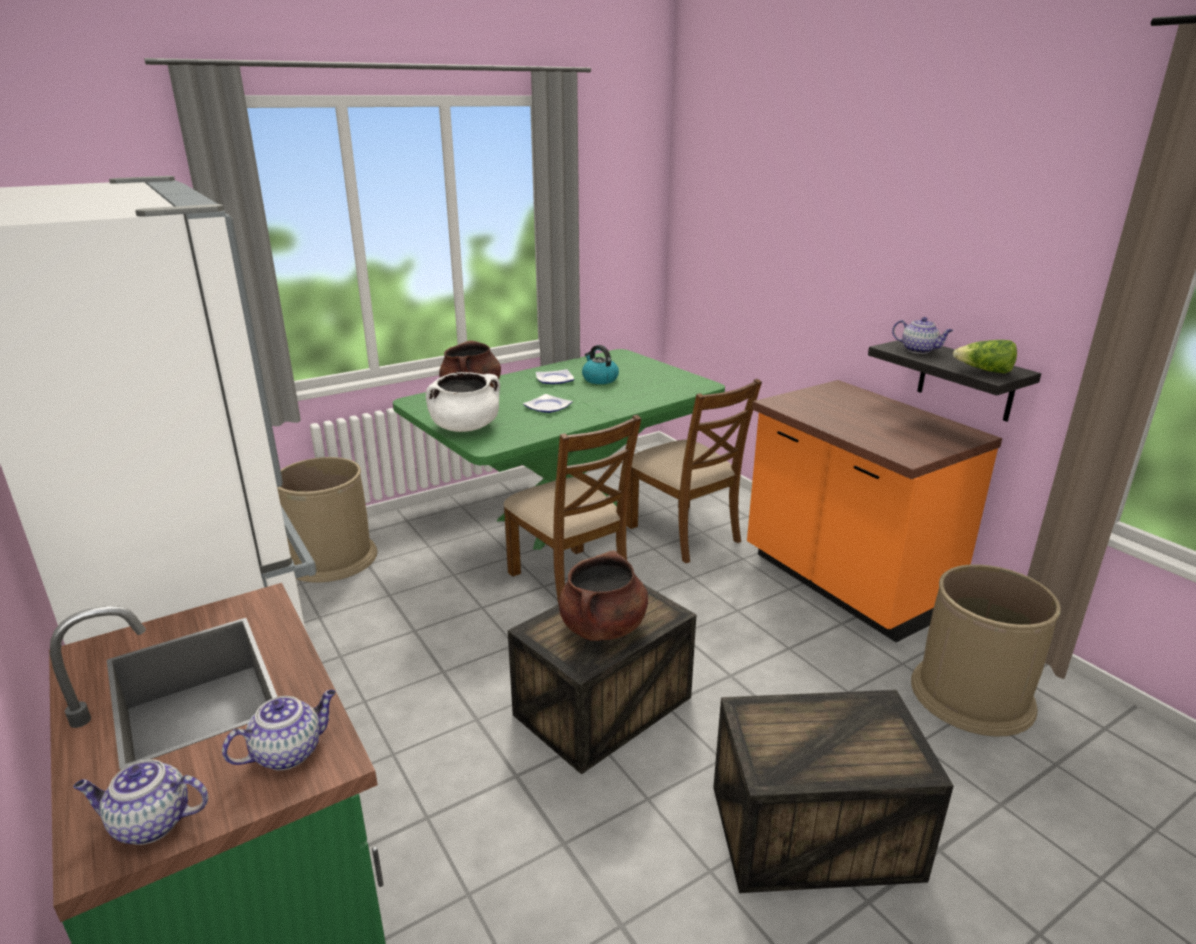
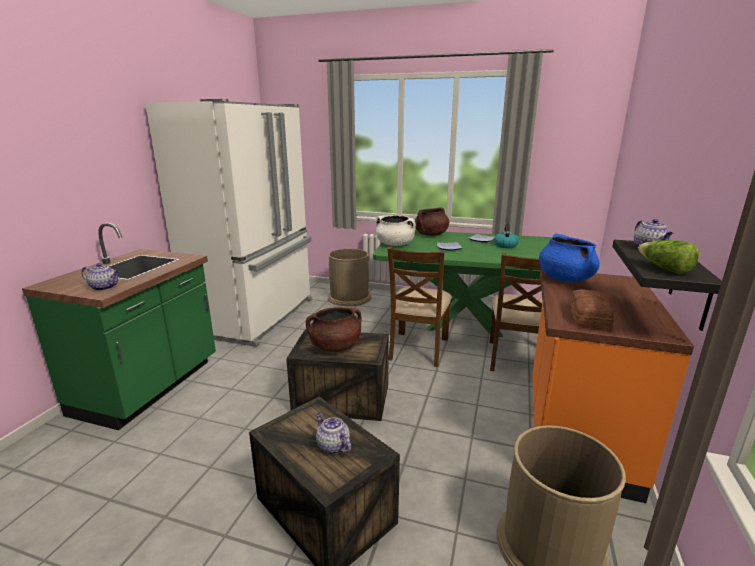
camera: 50 degrees right, 5 degrees down
(149, 824) = (60, 285): teapot -> teapot (332, 446)
(800, 406) = (565, 278): none -> blue cooking pot
(906, 442) = (588, 316): none -> bread

